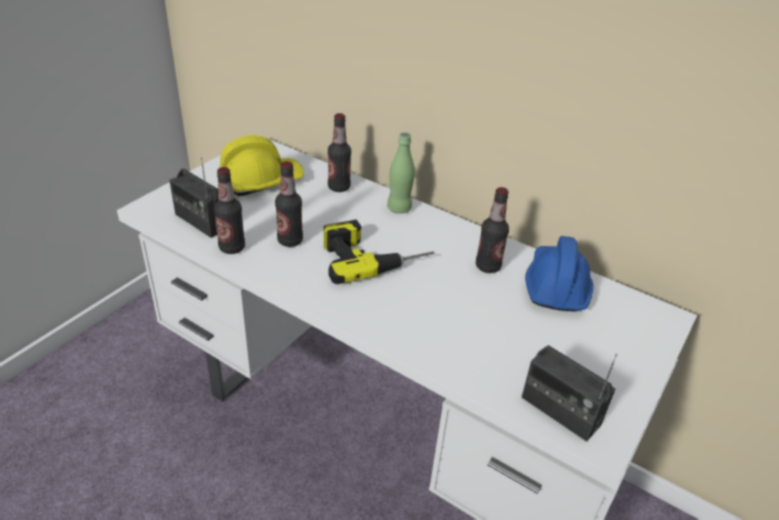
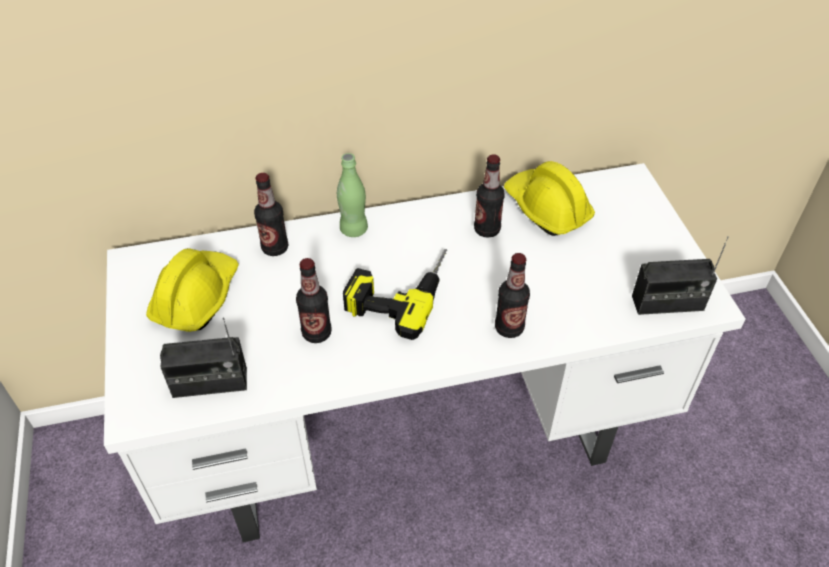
camera: 45 degrees left, 10 degrees up
(232, 248) = (280, 382): bottle -> bottle (509, 328)
(556, 285) = (546, 208): blue hard hat -> yellow hard hat

